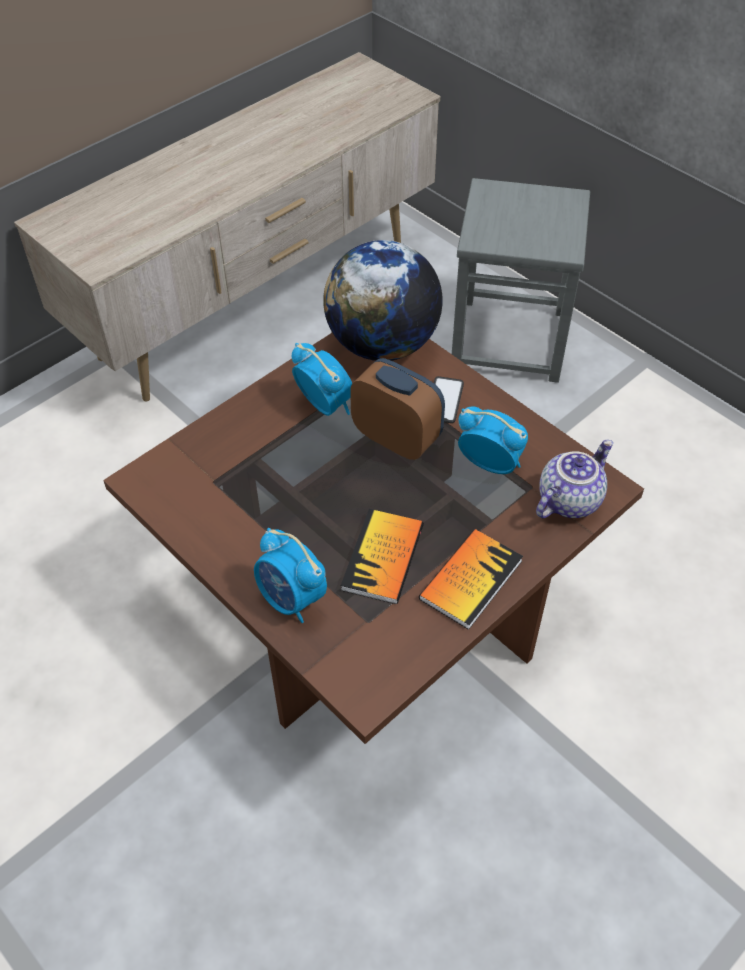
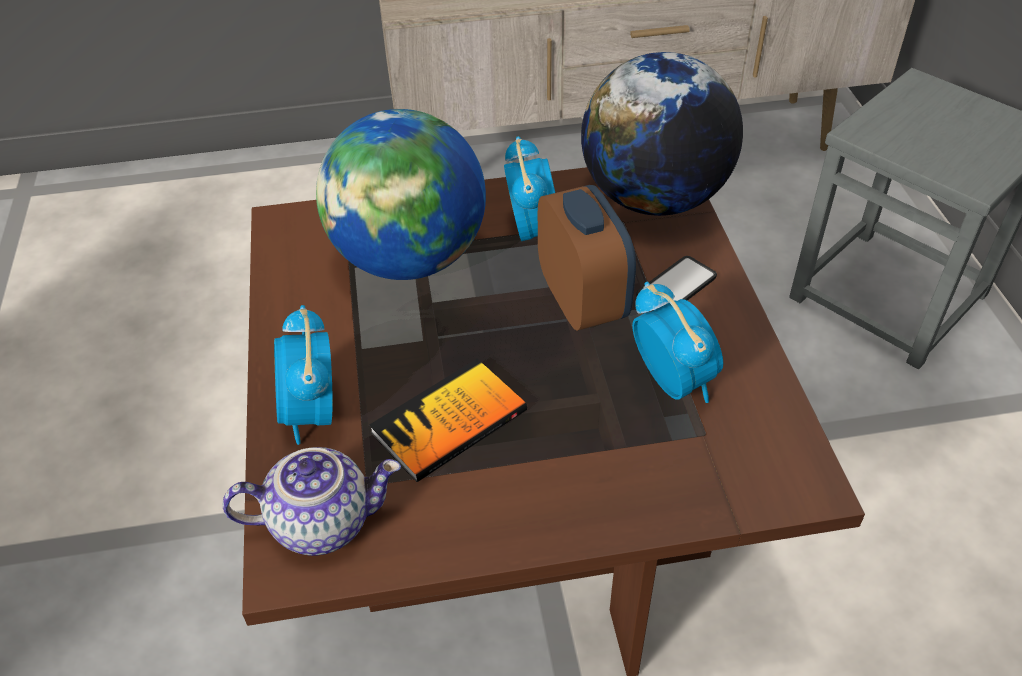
camera: 35 degrees right, 5 degrees down
(258, 463) = (409, 259): none -> globe
(471, 580) = (529, 503): book -> none
(568, 499) = (741, 473): teapot -> teapot (323, 520)

